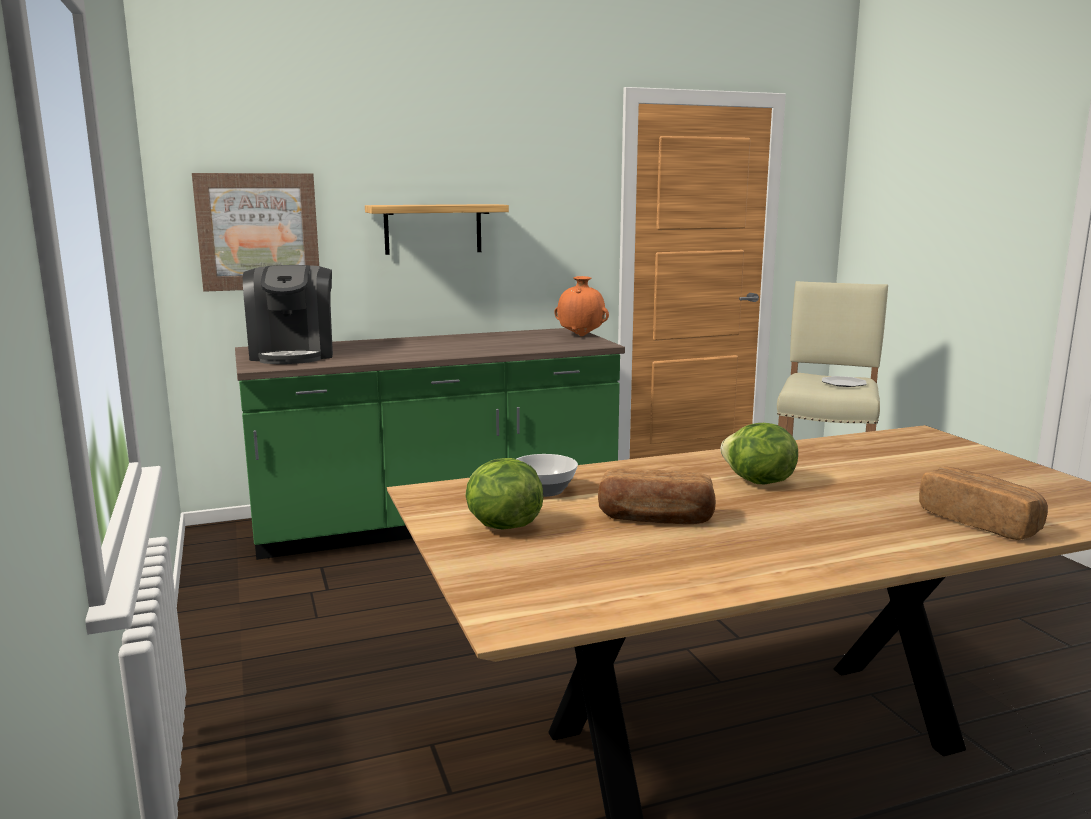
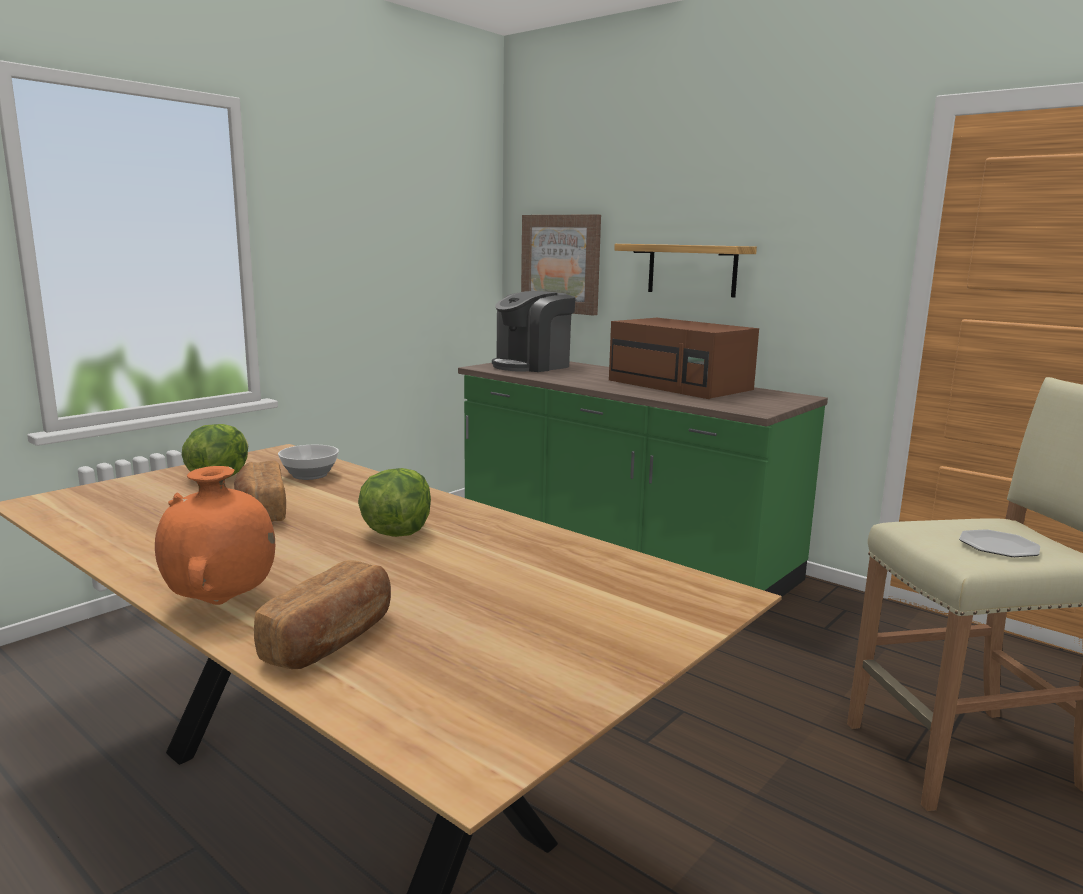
camera: 60 degrees right, 0 degrees up
(477, 340) = (681, 385): none -> brown microwave
(581, 336) = (782, 403): orange vase -> orange vase (221, 603)

